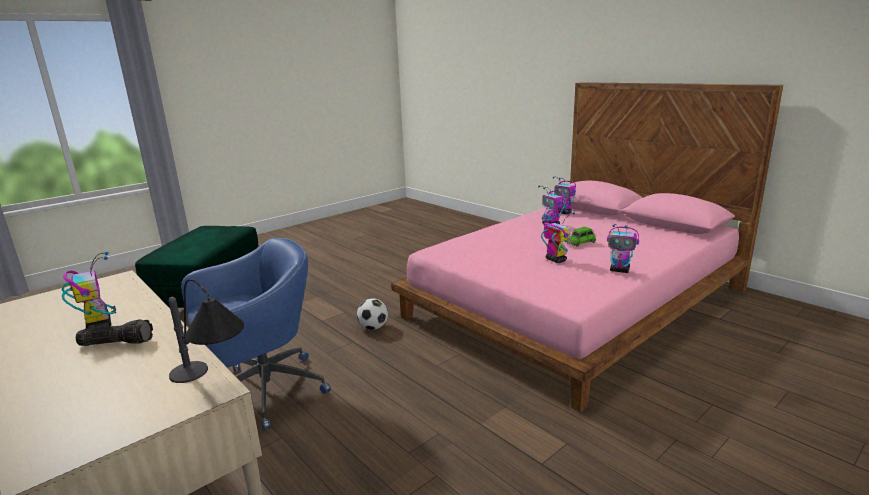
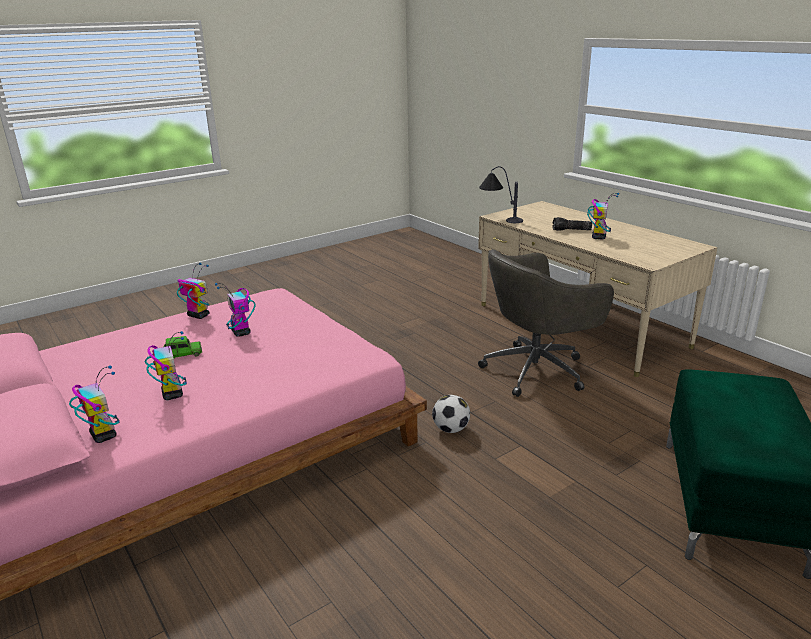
camera: 175 degrees left, 5 degrees up
(99, 326) = (598, 237): toy robot -> toy robot turned 135 degrees counterclockwise
(263, 392) = (537, 370): blue office chair -> grey office chair

